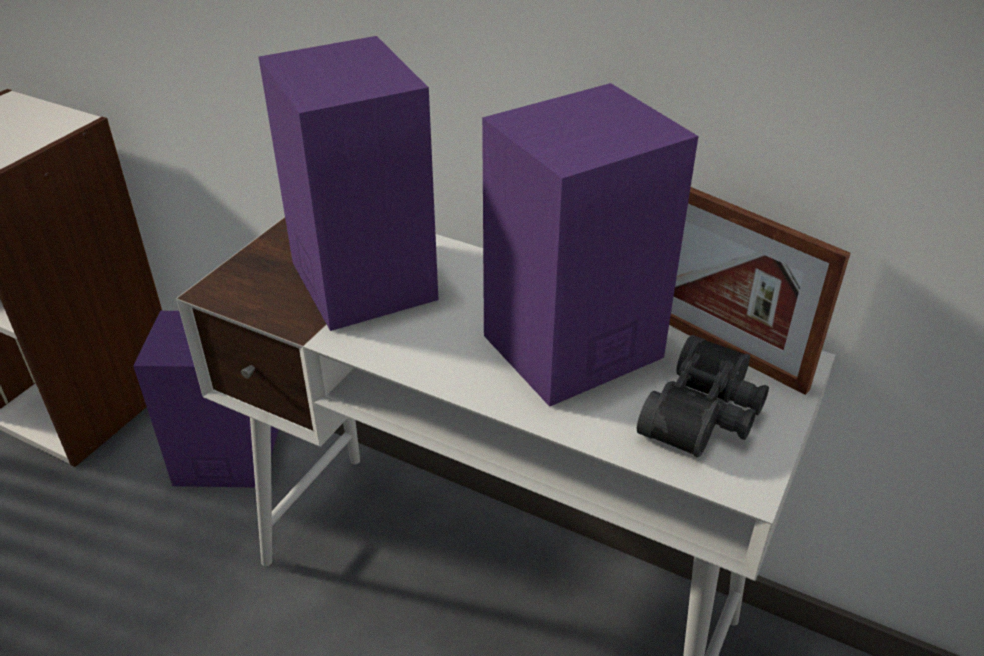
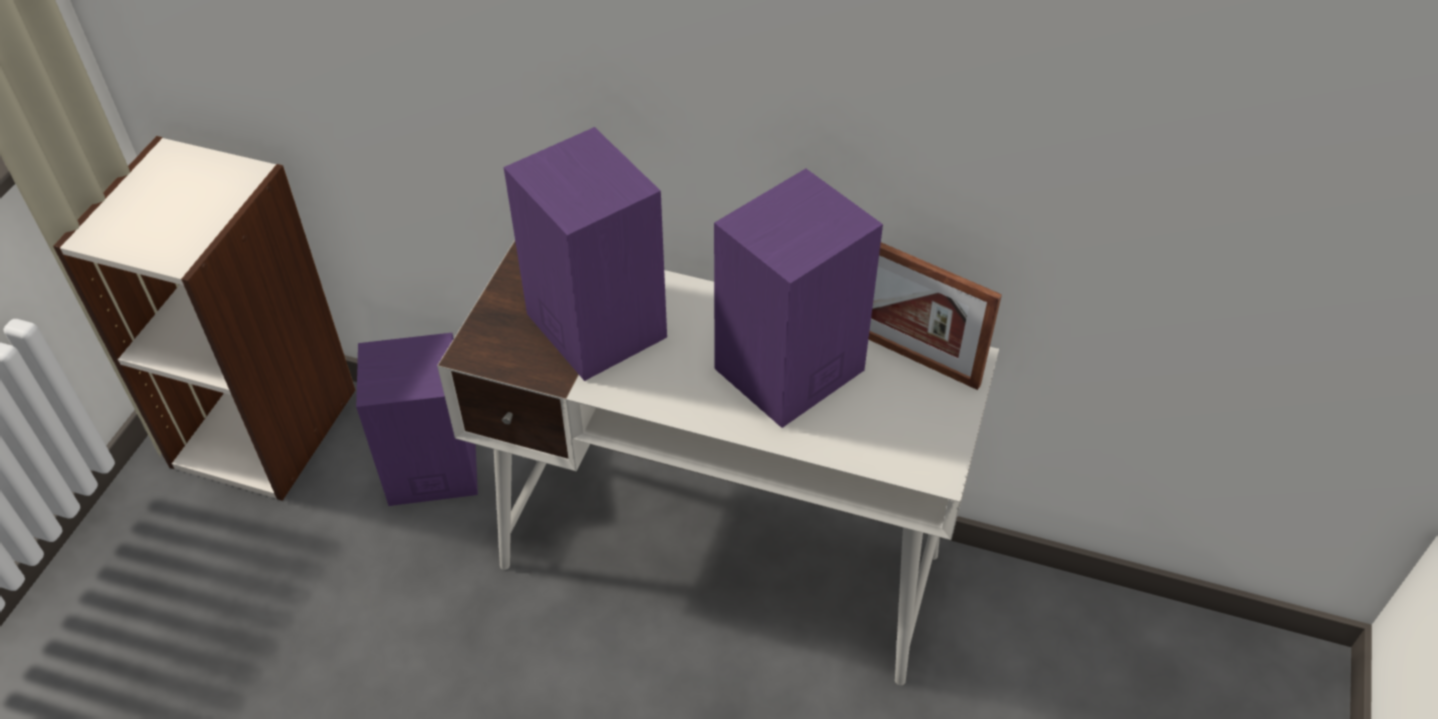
camera: 10 degrees left, 10 degrees up
(706, 414) = (904, 418): black binoculars -> none

